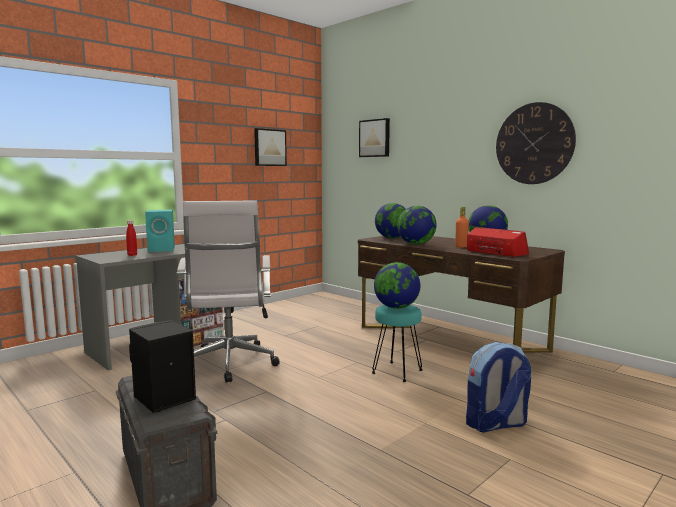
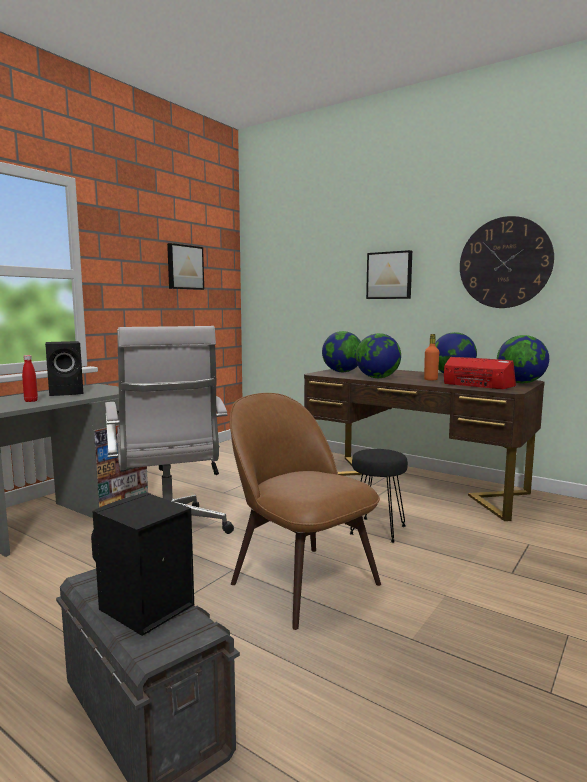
camera: 10 degrees left, 0 degrees up
(162, 249) = (67, 392): turquoise speaker -> black speaker
(315, 403) = (301, 581): none -> brown chair
(375, 138) = (309, 258): picture -> picture (389, 275)
(396, 307) = (377, 454): globe -> globe (520, 383)
(396, 371) = (377, 530): turquoise stool -> black stool
(495, 424) = (525, 589): backpack -> none

